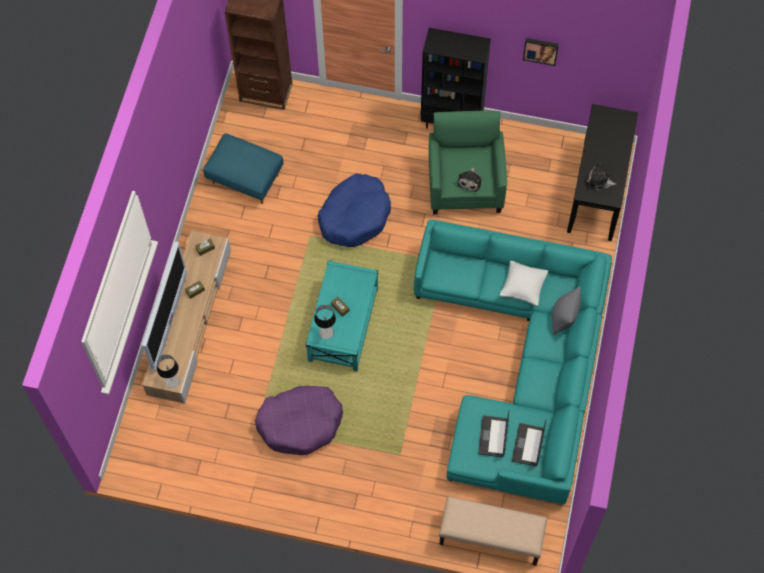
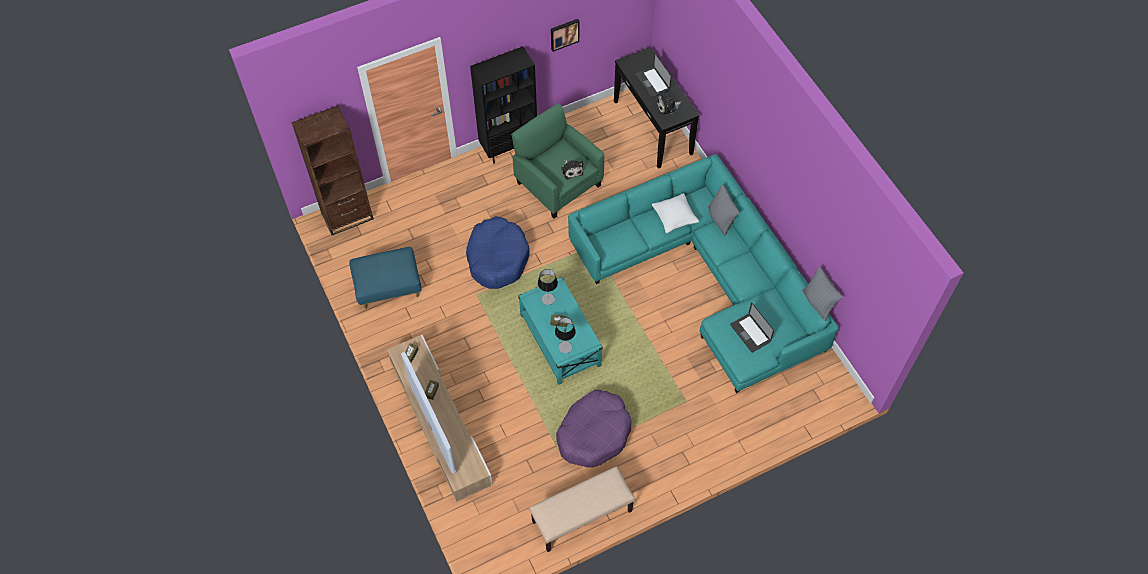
camera: 40 degrees left, 5 degrees down
(172, 381) = (475, 471): table lamp -> table lamp (548, 299)
(490, 538) = (801, 410): beige bench -> beige bench (582, 517)
(527, 445) = (778, 321): laptop -> laptop (652, 82)
(566, 454) = (818, 303): none -> grey pillow

